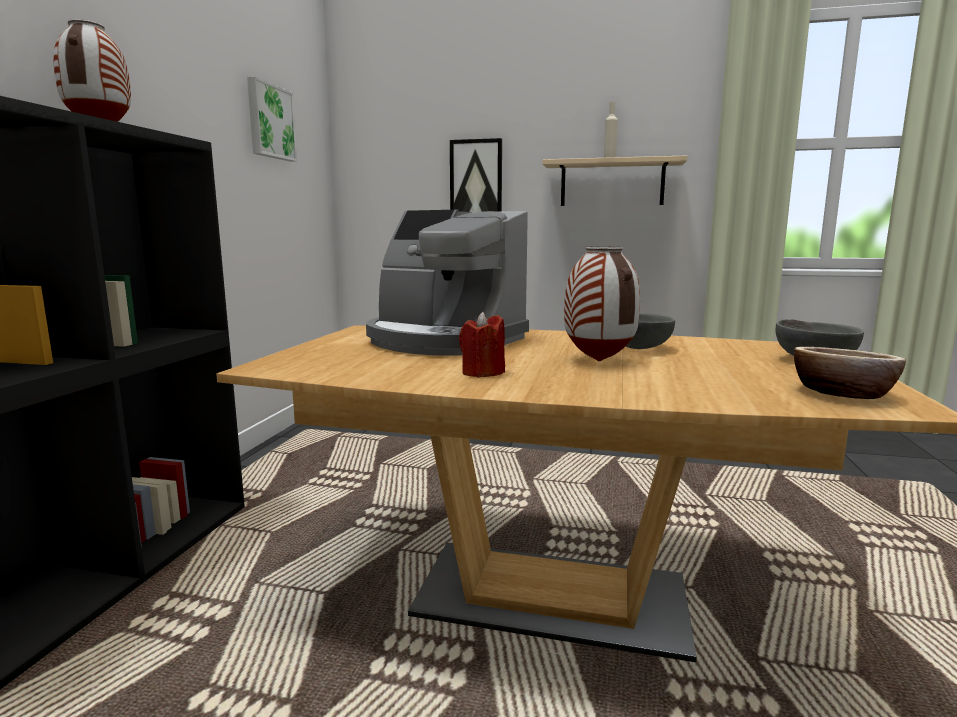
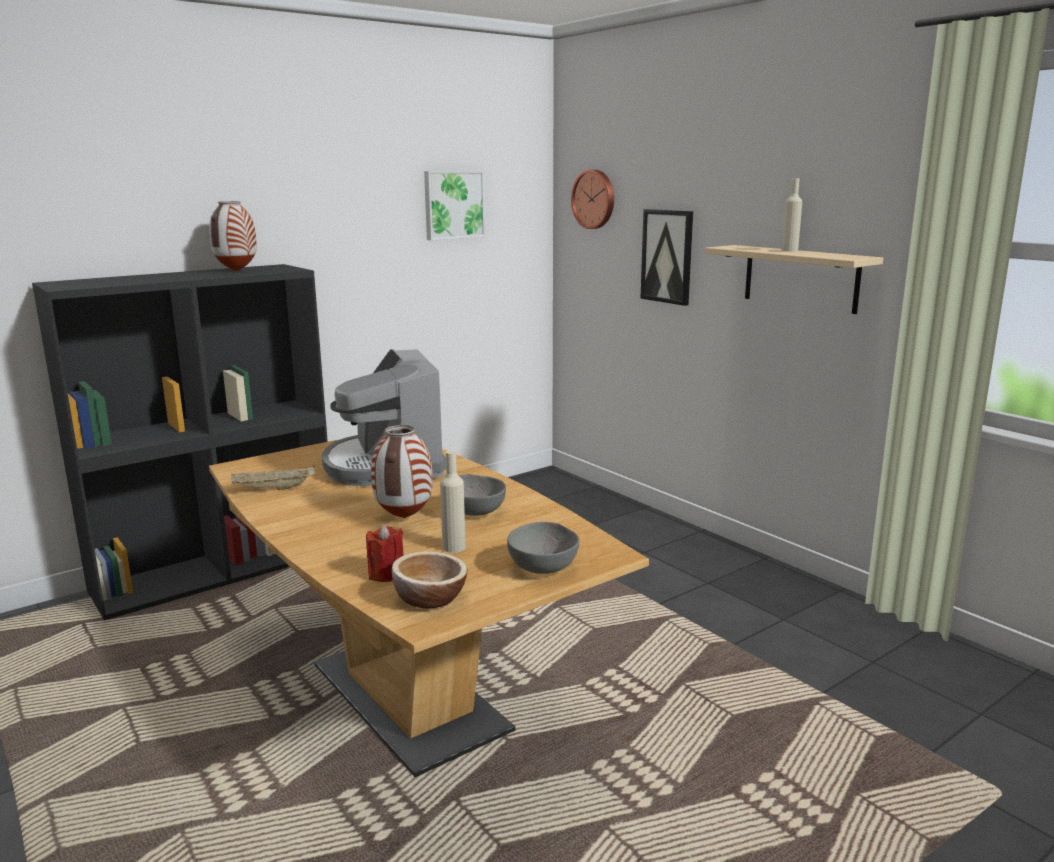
camera: 40 degrees right, 5 degrees up
(385, 372) = (273, 489): none -> beige tray
(386, 136) = (594, 199): none -> wall clock
(482, 373) = (312, 506): red candle -> red candle (386, 574)
(713, 366) = (454, 547): none -> beige bottle

